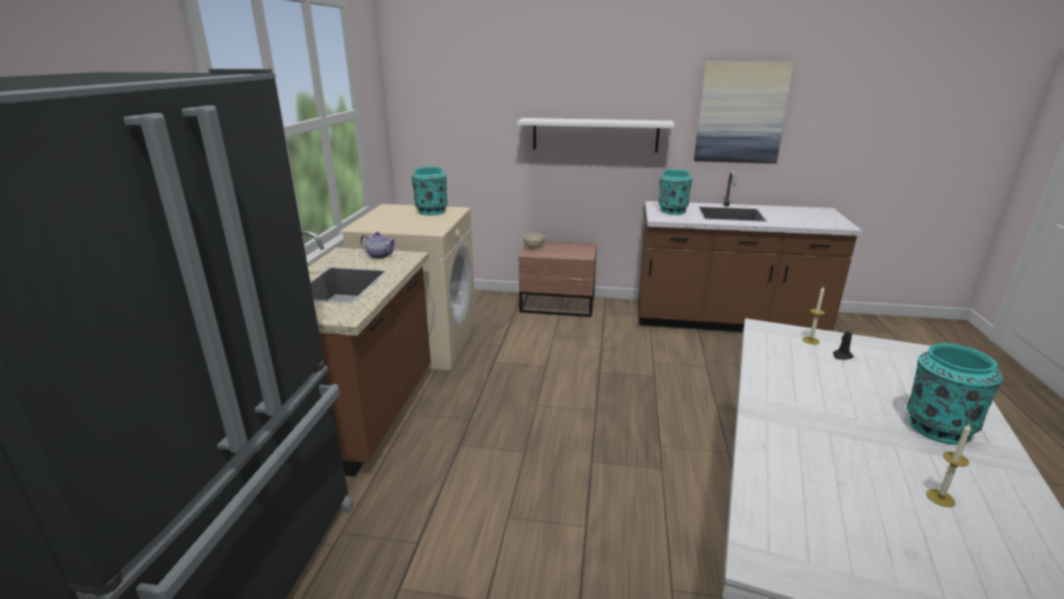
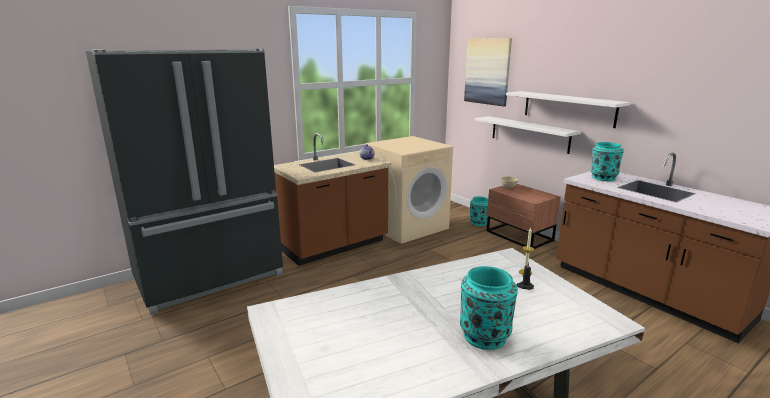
camera: 45 degrees right, 5 degrees down
(431, 211) = (427, 143): turquoise vase -> turquoise vase (478, 222)
(542, 173) = (529, 134): none -> white shelf
(741, 113) = (695, 100): picture -> picture (487, 71)
(940, 498) = (394, 349): candle -> none

